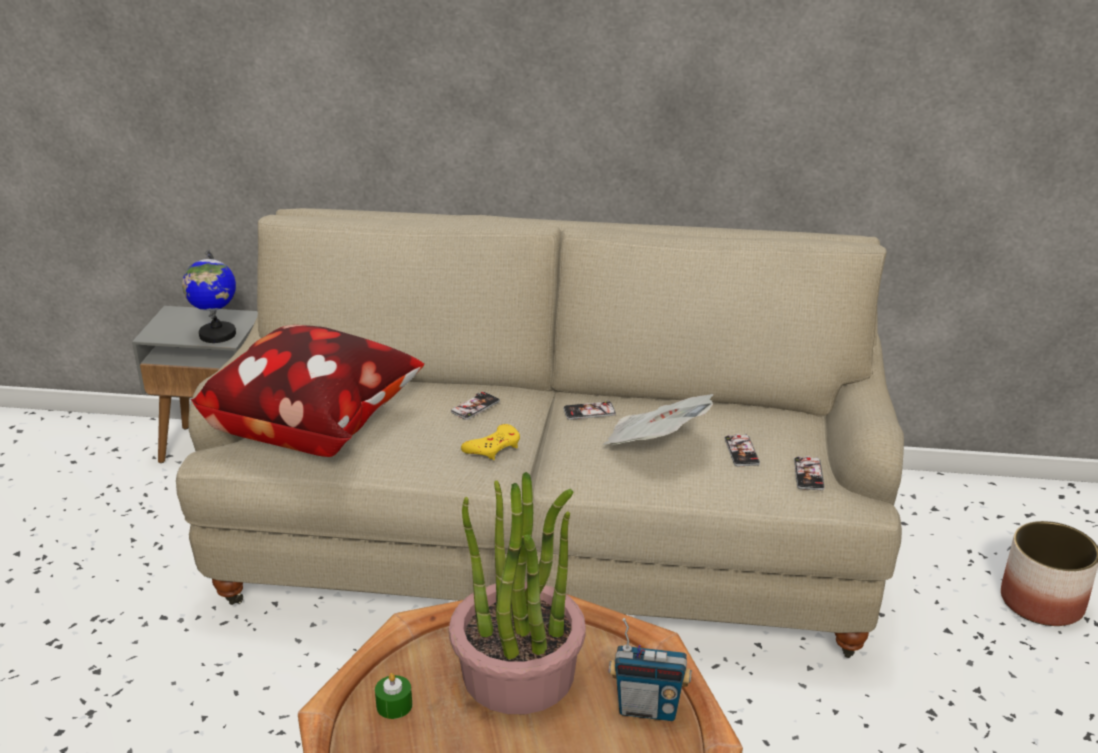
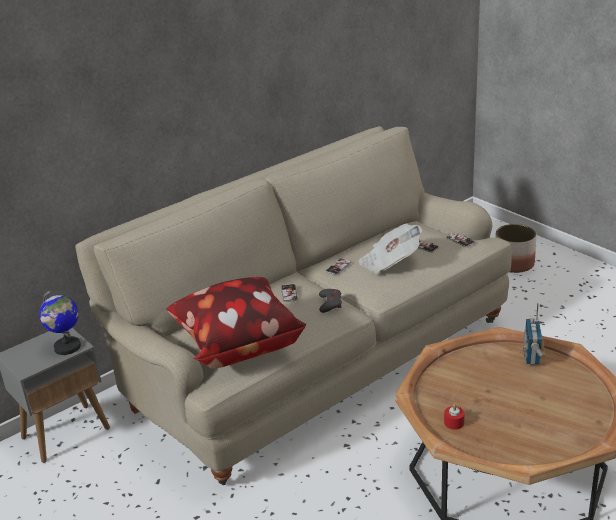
camera: 45 degrees left, 0 degrees up
(394, 705) = (454, 422): green candle -> red candle
(493, 447) = (330, 303): yellow game controller -> grey game controller
(518, 674) = (472, 380): potted plant -> none
(648, 708) = (532, 357): radio -> radio turned 135 degrees clockwise

